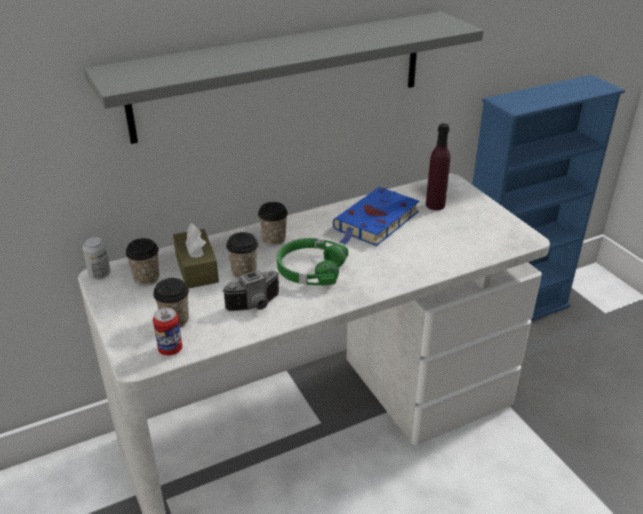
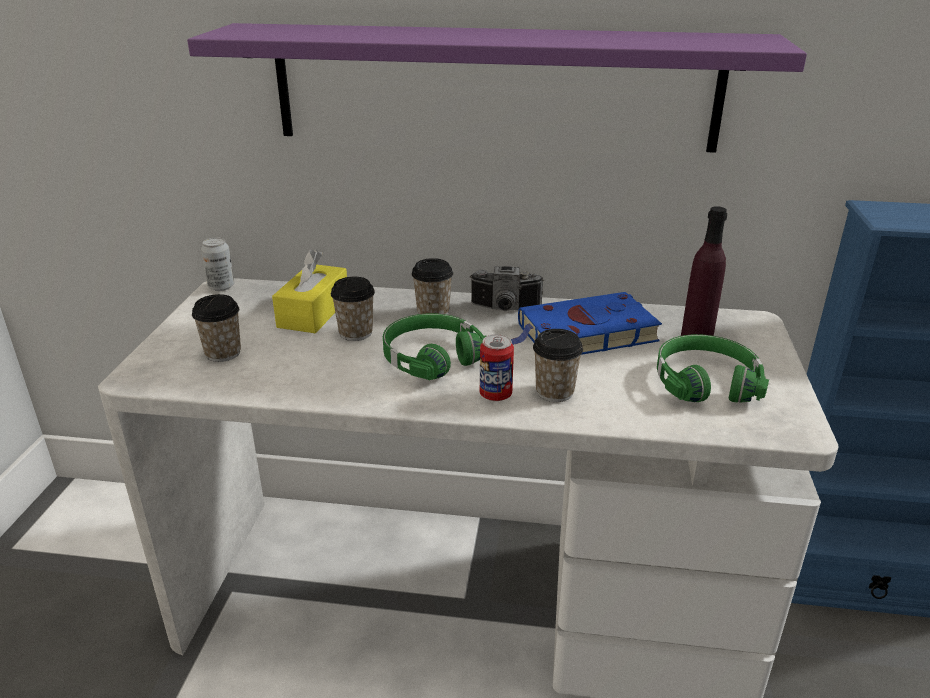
camera: 35 degrees right, 5 degrees down
(147, 278) = (255, 305): cup -> cup (554, 392)
(170, 349) = (179, 378): can -> can (495, 395)
(196, 268) = (313, 312): brown tissue box -> yellow tissue box
(256, 306) = (320, 371): camera -> camera (505, 309)
(281, 75) = (493, 87): grey shelf -> purple shelf
(463, 227) = (705, 381): none -> green headphones

